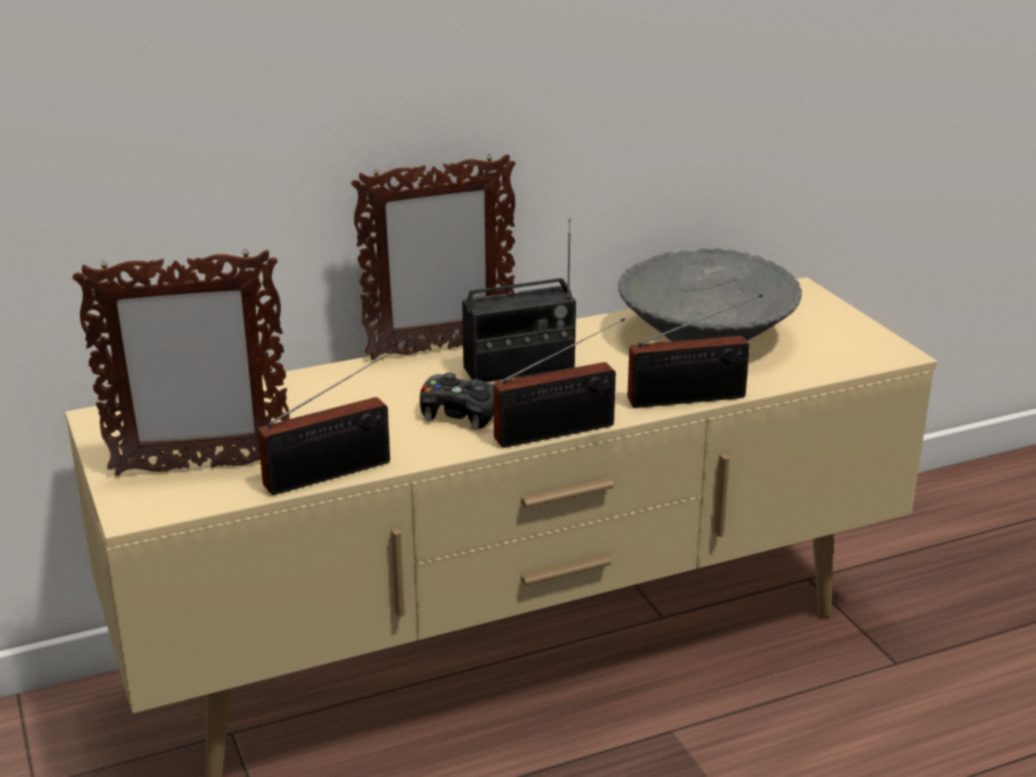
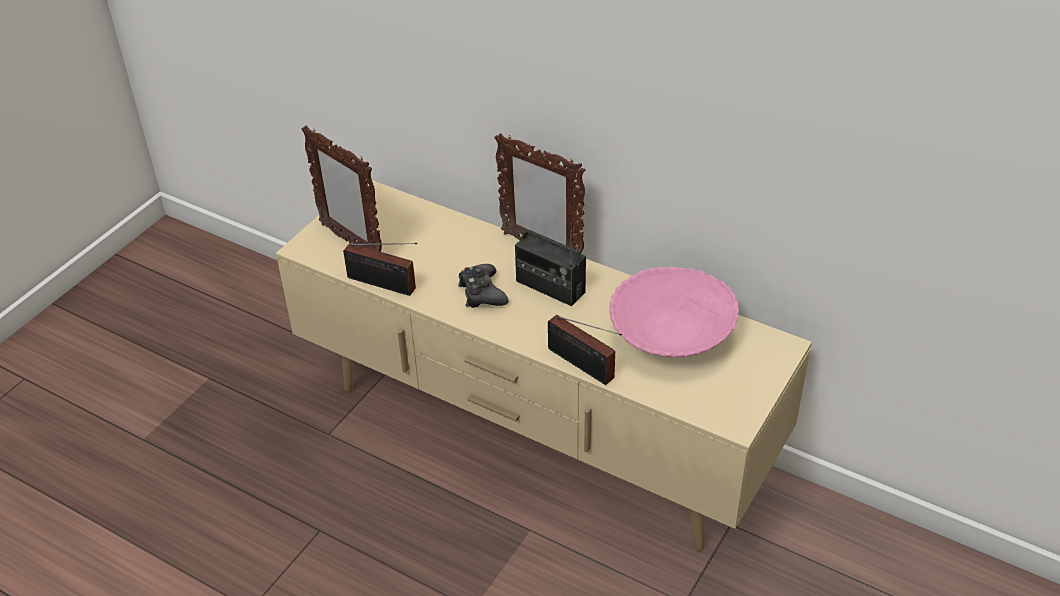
camera: 55 degrees right, 15 degrees up
(561, 431) = (496, 336): radio -> none
(706, 335) = (671, 336): grey bowl -> pink bowl

